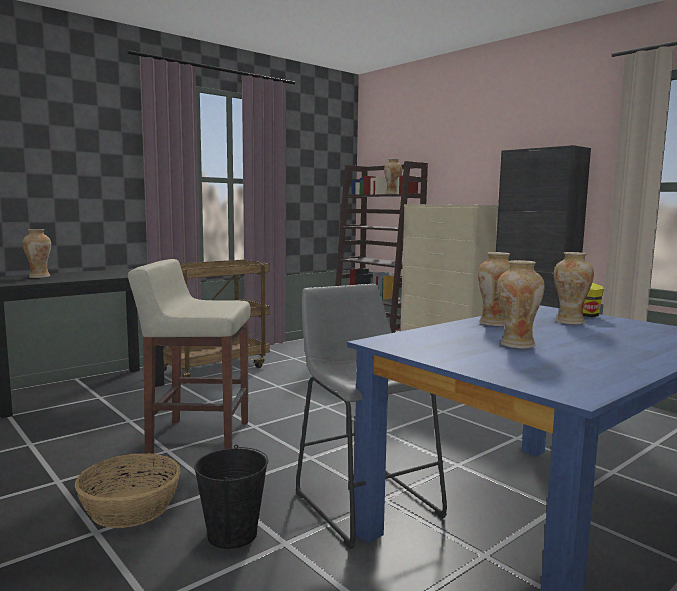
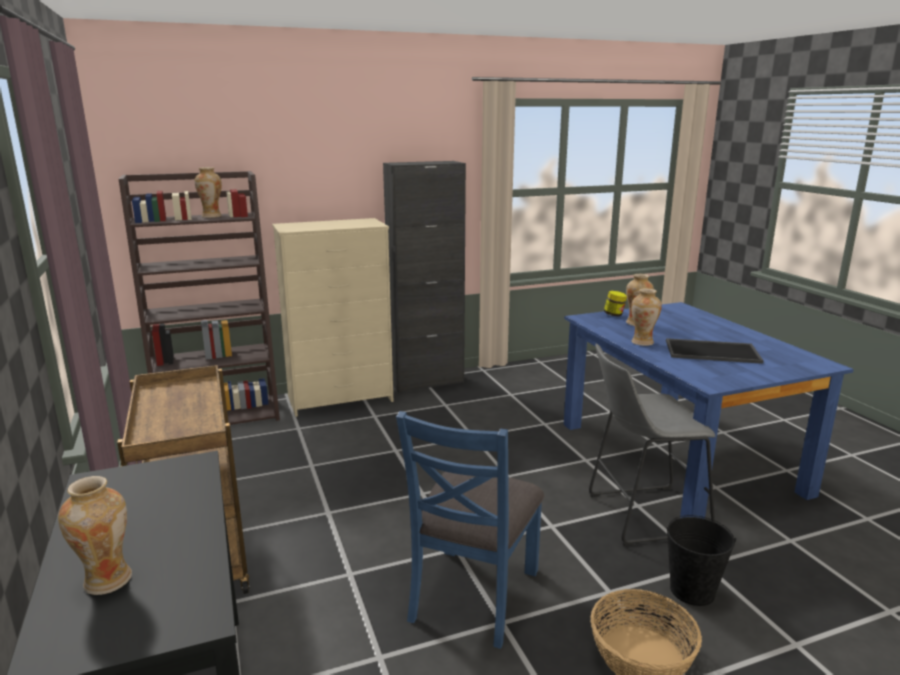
camera: 70 degrees left, 10 degrees up
(198, 438) = (473, 594): beige stool -> blue chair
(517, 345) = (712, 351): vase -> tray

